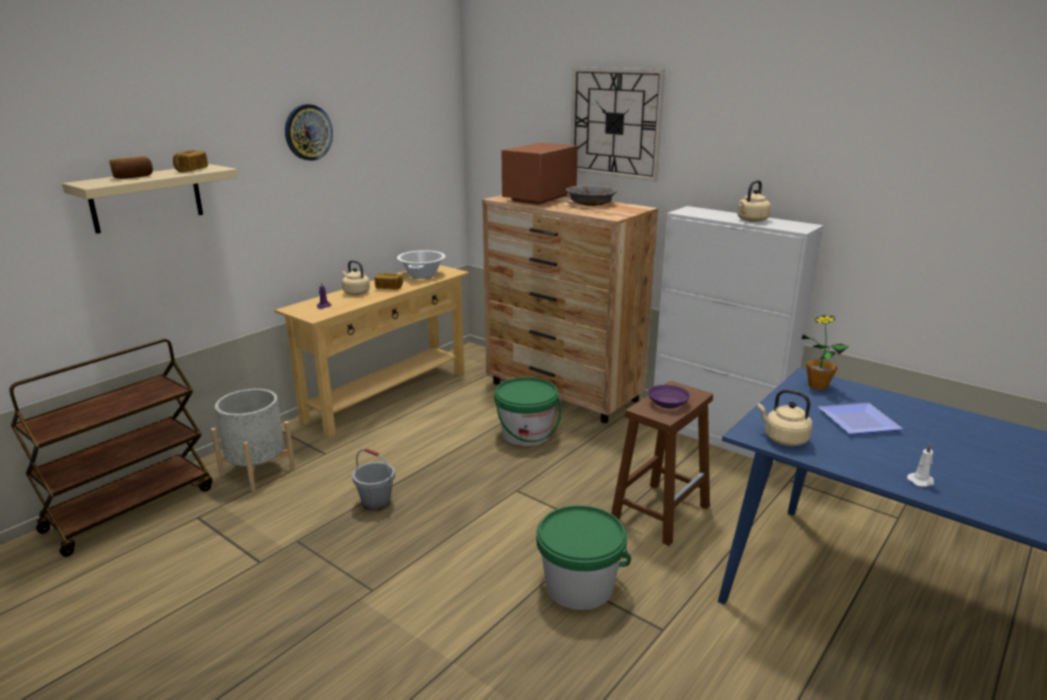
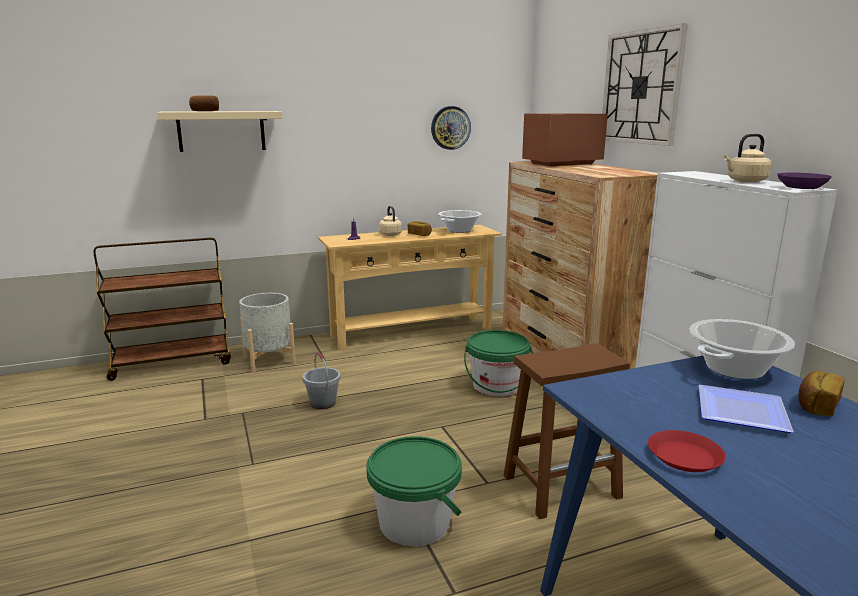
camera: 30 degrees right, 5 degrees down
(191, 170) = (250, 111): bread -> bread (816, 405)
(308, 132) = (366, 94): wall clock -> wall clock (450, 128)
(591, 203) = (603, 168): grey bowl -> none
(667, 403) = (565, 359): purple bowl -> purple bowl (800, 187)
(783, 439) = (611, 403): beige kettle -> none
(817, 386) = (735, 369): potted plant -> cooking pot
(867, 466) = (684, 456): none -> red plate
(921, 481) = (744, 493): white candle -> none

